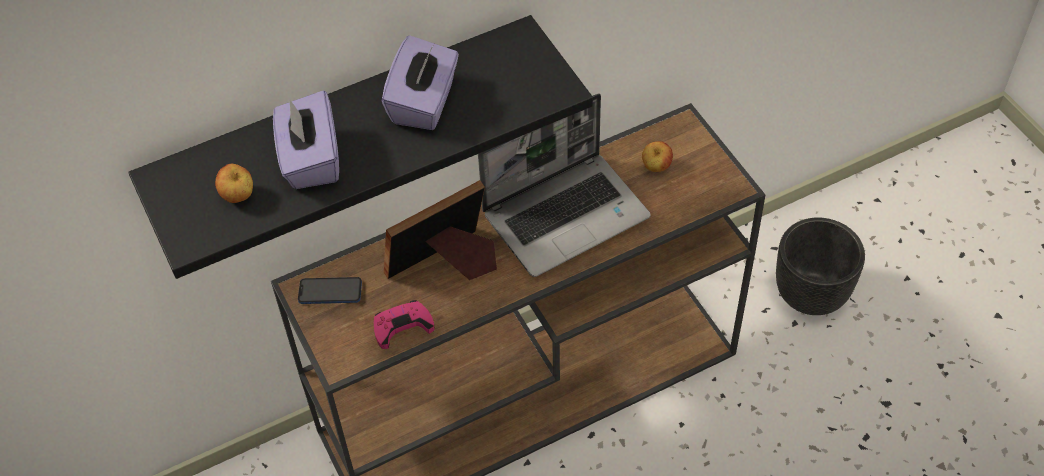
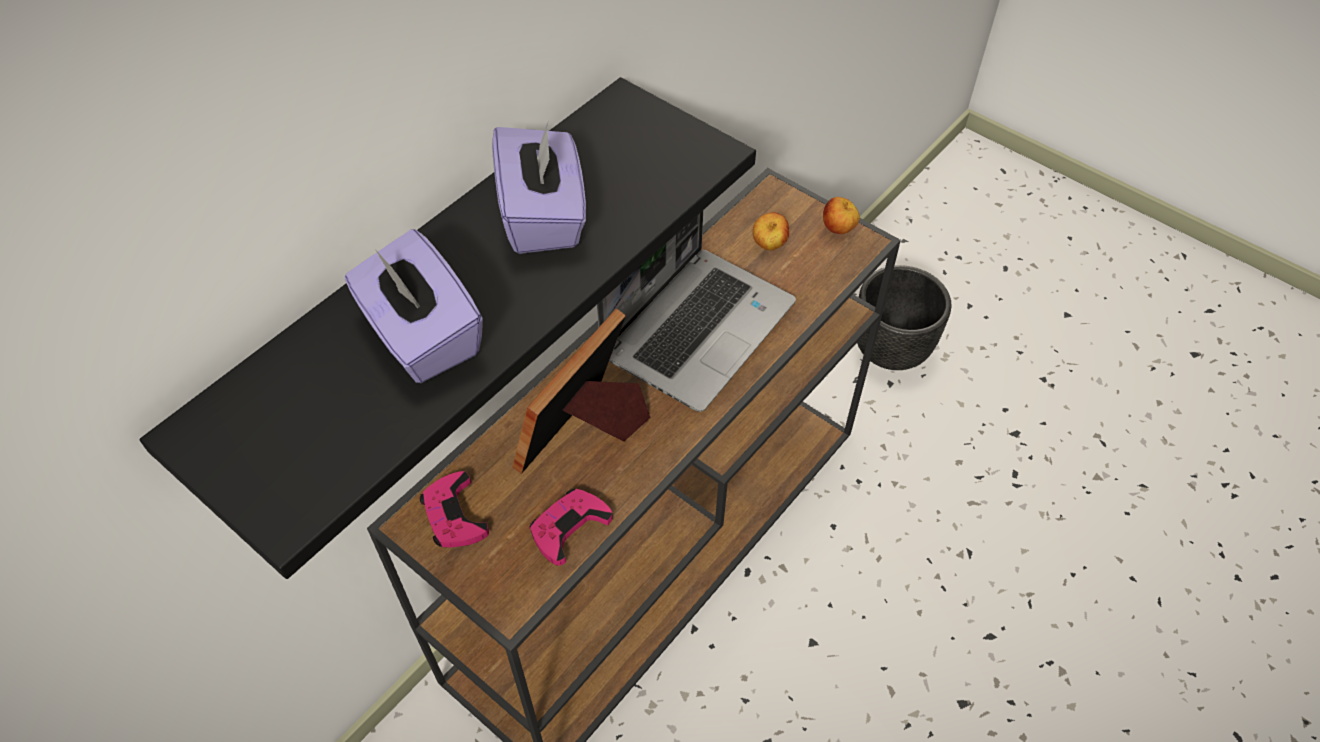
camera: 25 degrees left, 0 degrees up
(238, 196) = (336, 421): apple -> apple (838, 229)
(330, 292) = (454, 515): phone -> pink game controller

